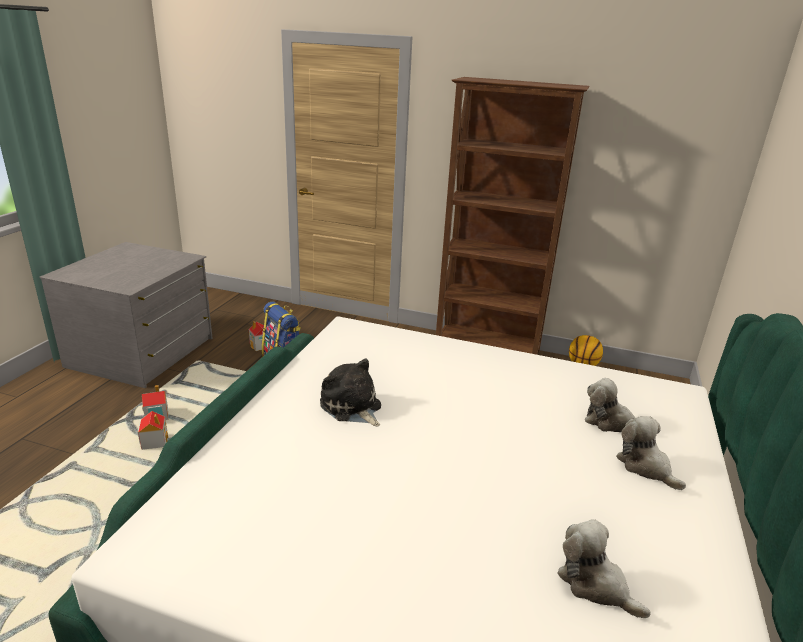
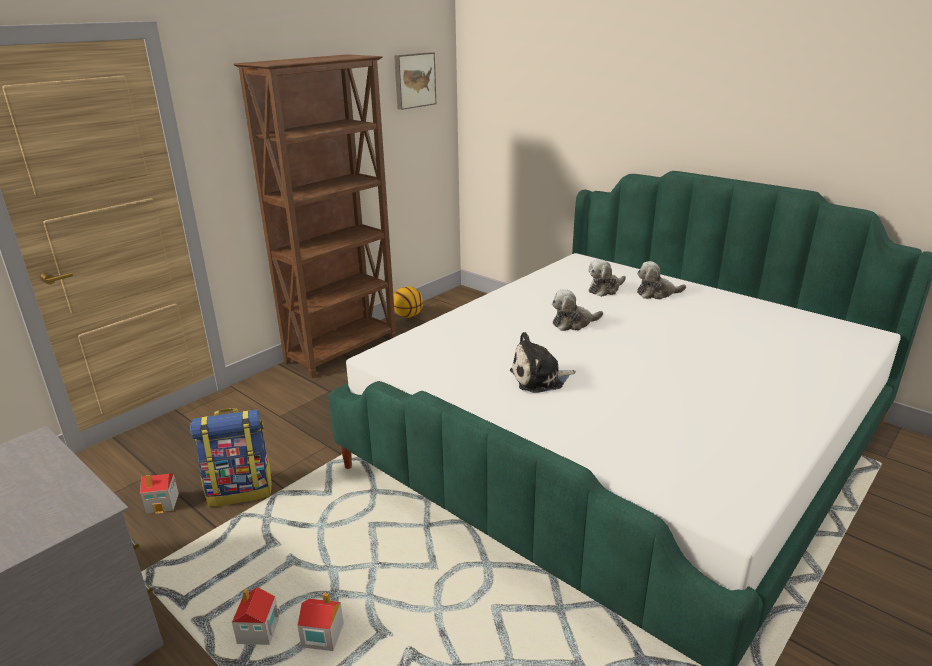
camera: 65 degrees left, 0 degrees up
(595, 584) = (760, 336): plush toy -> plush toy (573, 323)
(682, 128) = (414, 80): none -> picture

